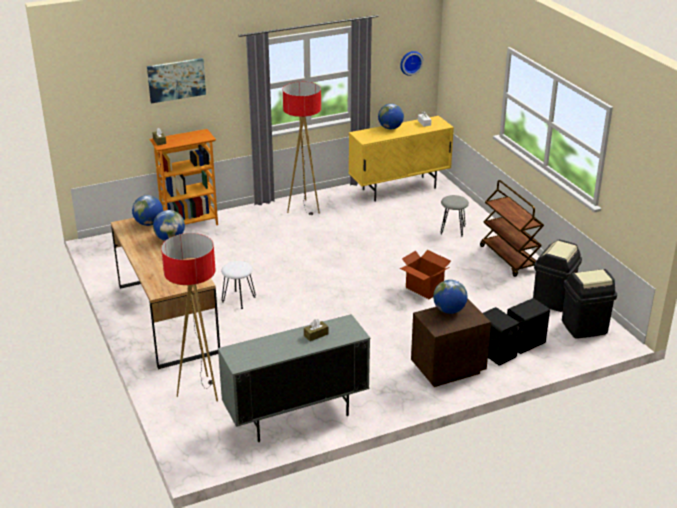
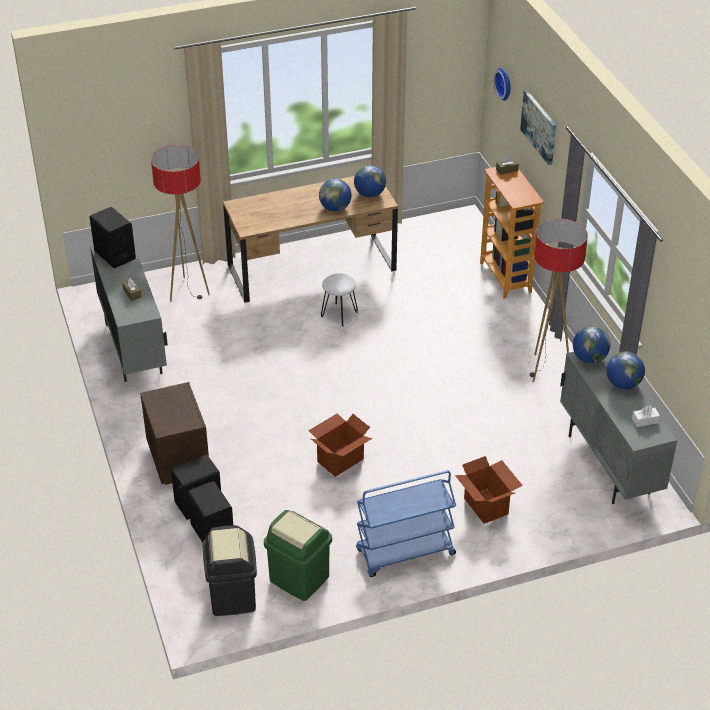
camera: 95 degrees right, 10 degrees up
(250, 354) = (115, 255): none -> black speaker
(399, 189) = (608, 465): yellow cabinet -> grey cabinet
(410, 62) = (693, 345): wall clock -> wall clock (505, 83)
(449, 310) = (185, 409): globe -> globe (589, 358)
(452, 230) = (486, 506): grey stool -> cardboard box
(509, 258) = (405, 553): brown cart -> blue cart
(553, 299) = (299, 579): black trash can -> green trash can

